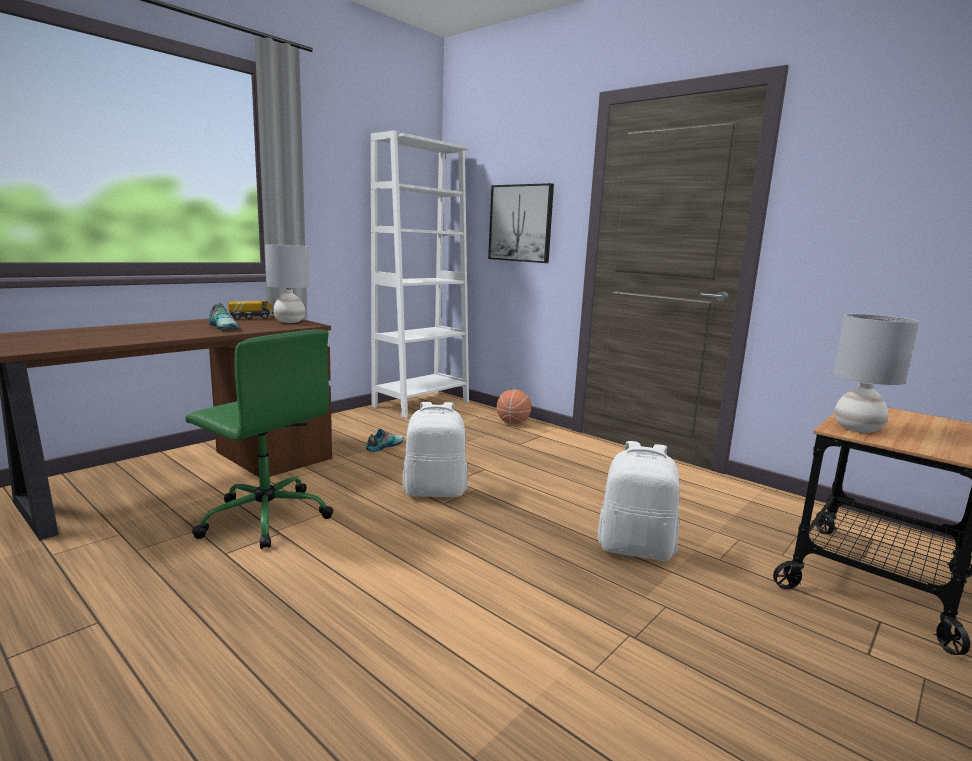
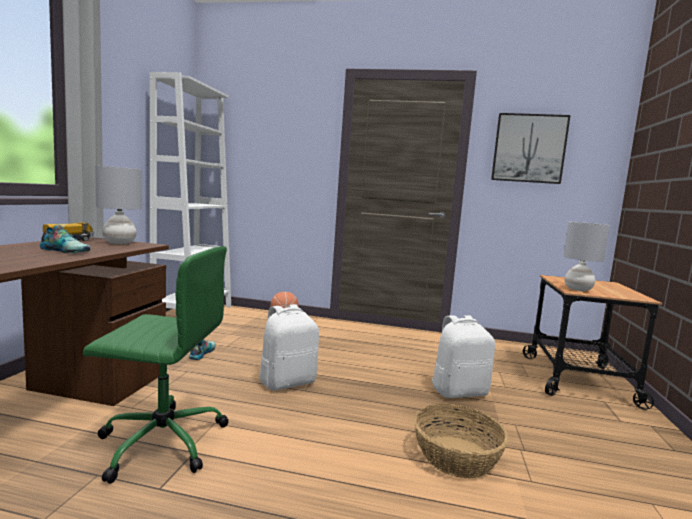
camera: 30 degrees left, 5 degrees down
(521, 223) = (278, 160): picture -> picture (529, 148)
(530, 615) = (457, 456): none -> basket

